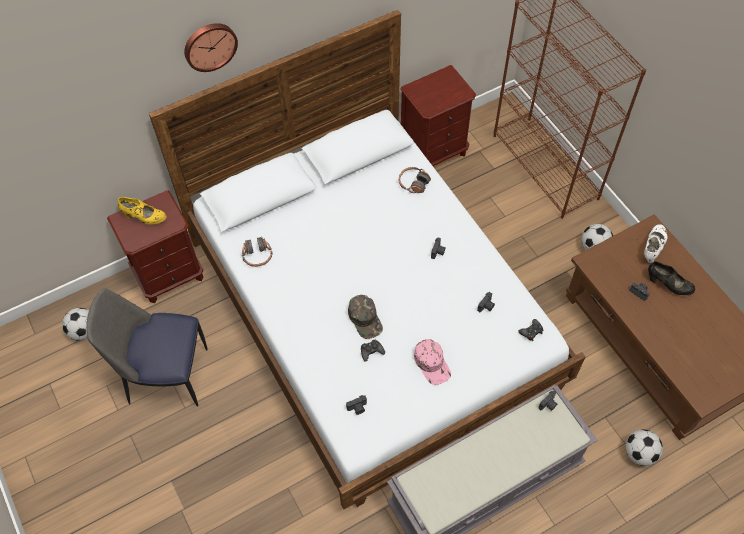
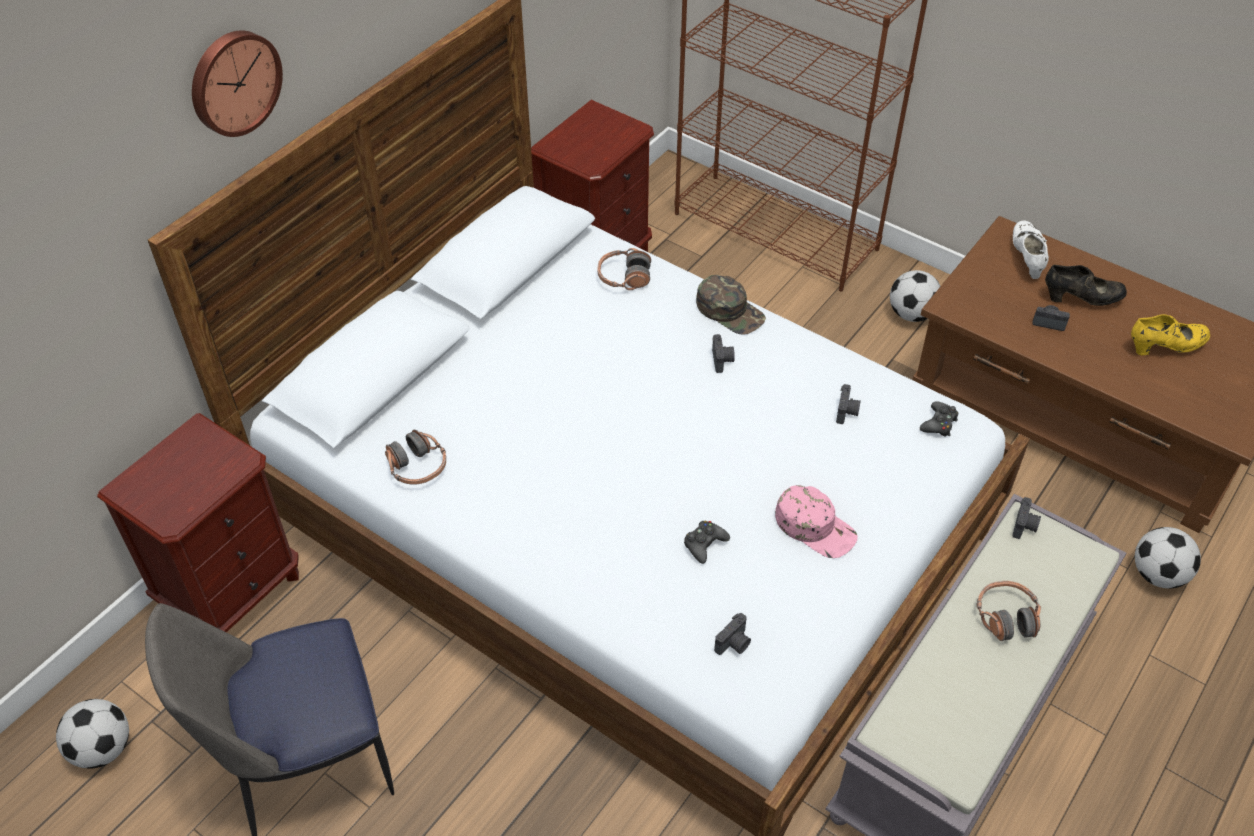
camera: 25 degrees left, 10 degrees down
(144, 217) = (174, 470): yellow shoe -> yellow shoe (1165, 347)
(365, 319) = (664, 498): green cap -> green cap (730, 311)
(507, 448) = (1006, 617): none -> headphones

